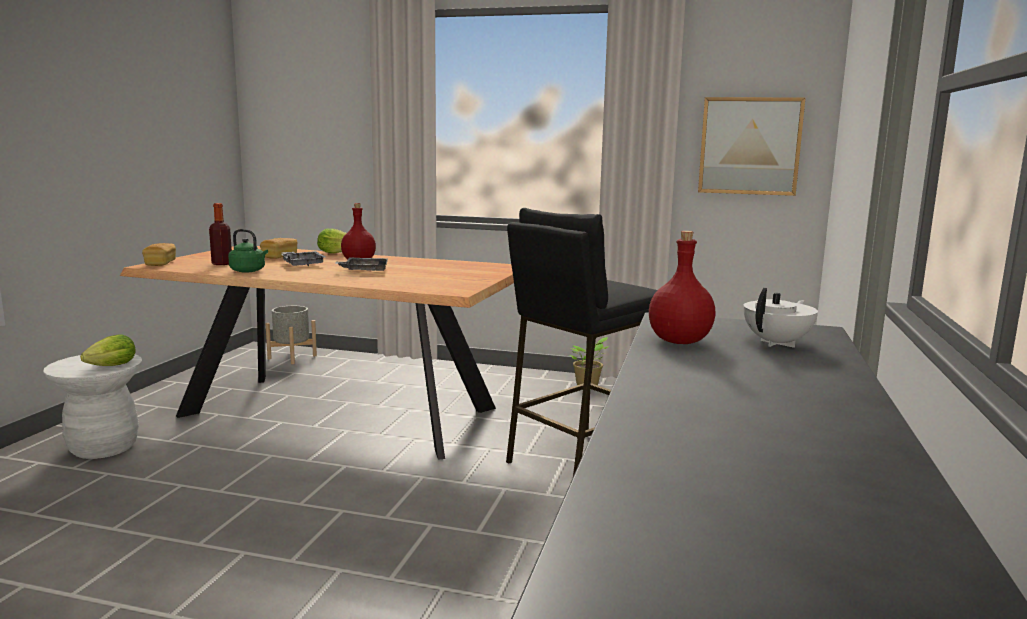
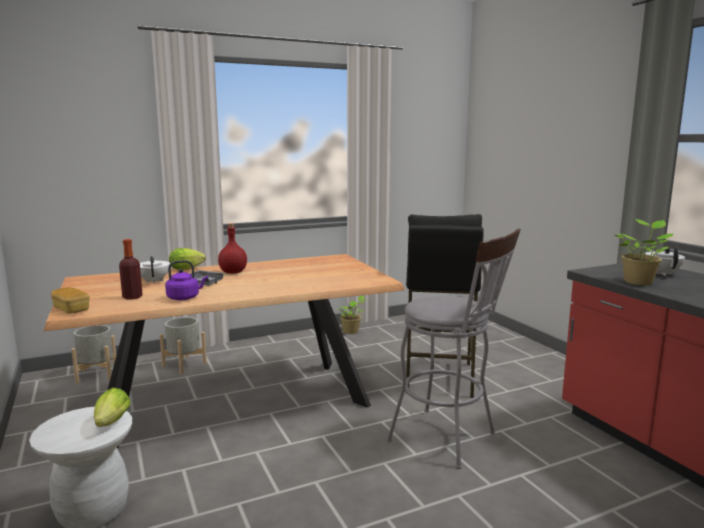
camera: 40 degrees left, 0 degrees up
(249, 271) = (185, 298): green kettle -> purple kettle
(279, 257) = (154, 281): bread -> white teapot
(364, 271) = (268, 279): grey tray -> none
(366, 369) = (184, 365): none -> grey planter
(449, 521) = (450, 439): none -> grey stool
(678, 341) = (639, 282): red bottle -> potted plant
(749, 146) = (425, 159): picture -> none

